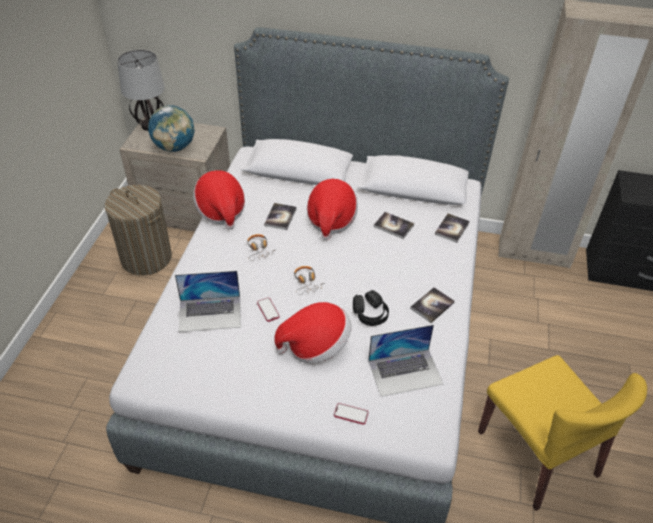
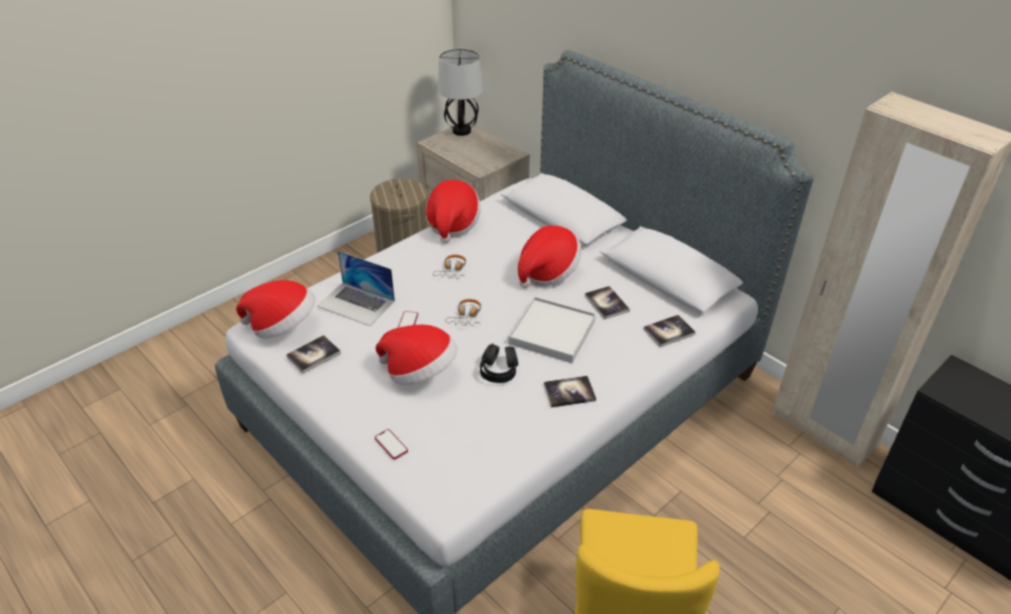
camera: 35 degrees right, 5 degrees down
(164, 364) = (283, 326): none -> hat
(174, 147) = (465, 156): globe -> none
(280, 217) = (501, 251): book -> book (313, 355)
(379, 265) = (552, 332): none -> white tray
(405, 372) = (479, 437): laptop -> none

